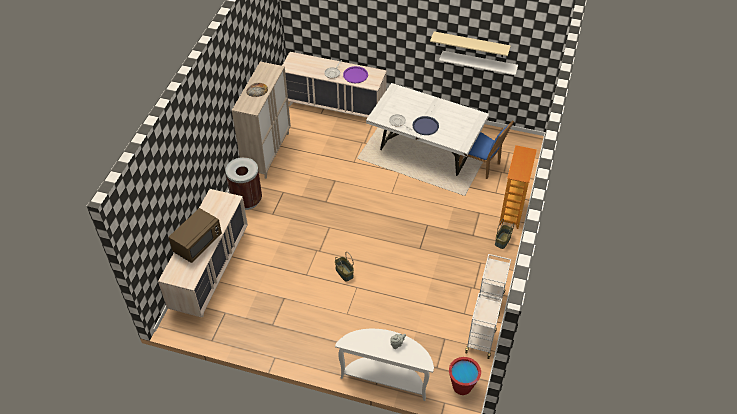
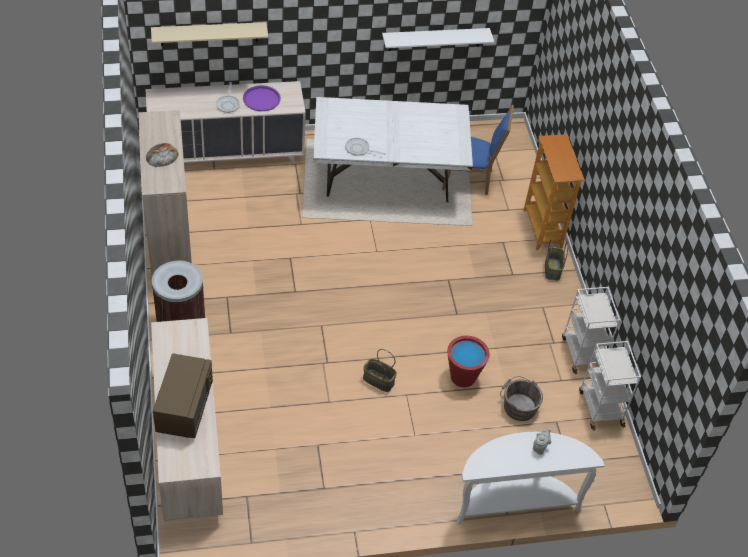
camera: 30 degrees left, 0 degrees up
(425, 126) = (398, 144): blue tray -> none
(425, 319) = (518, 406): none -> grey bucket
(462, 386) = (612, 474): red bucket -> red bucket (463, 377)
(471, 44) = (423, 14): beige shelf -> beige shelf (209, 33)

